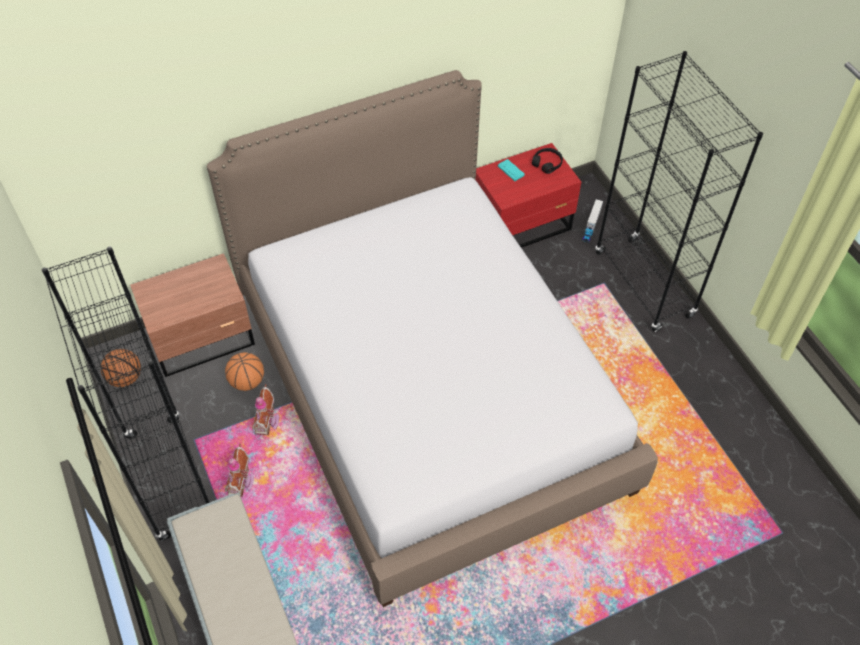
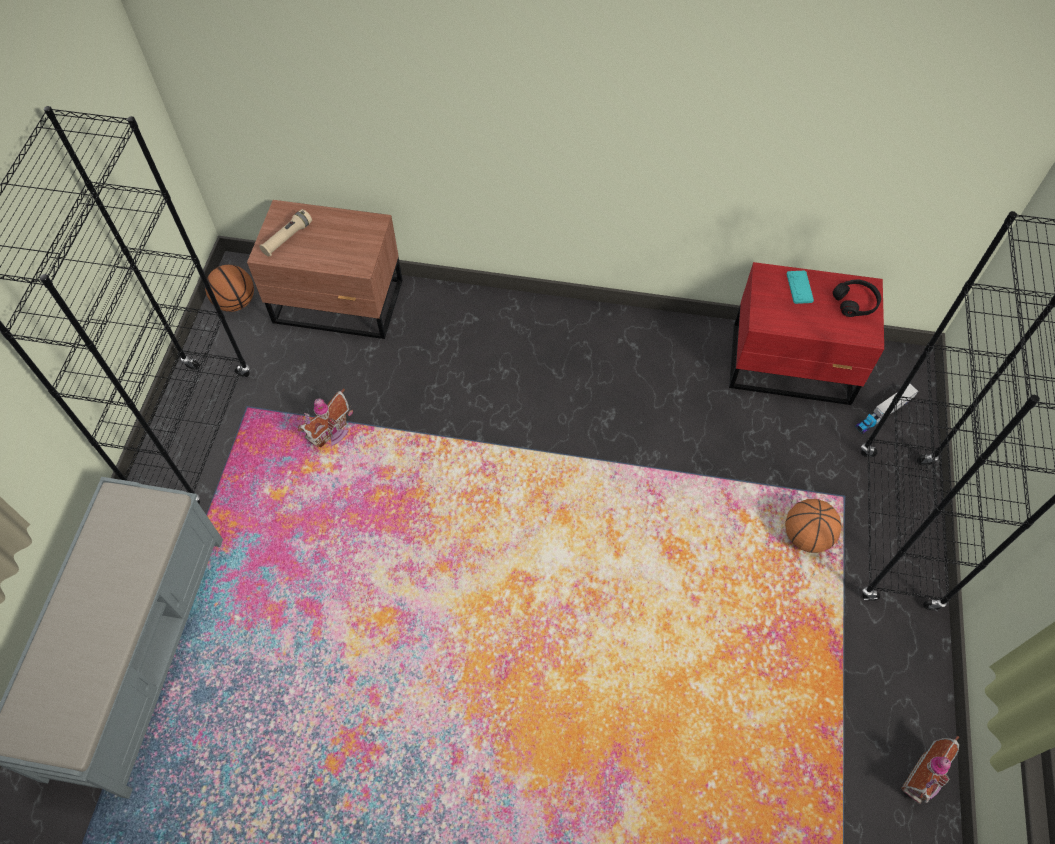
camera: 35 degrees right, 5 degrees up
(163, 304) = (287, 238): none -> beige flashlight
(242, 483) = (256, 484): toy house -> toy house (924, 779)
(247, 381) = (346, 375): basketball -> basketball (806, 536)
(429, 391) = (528, 503): bed -> none

